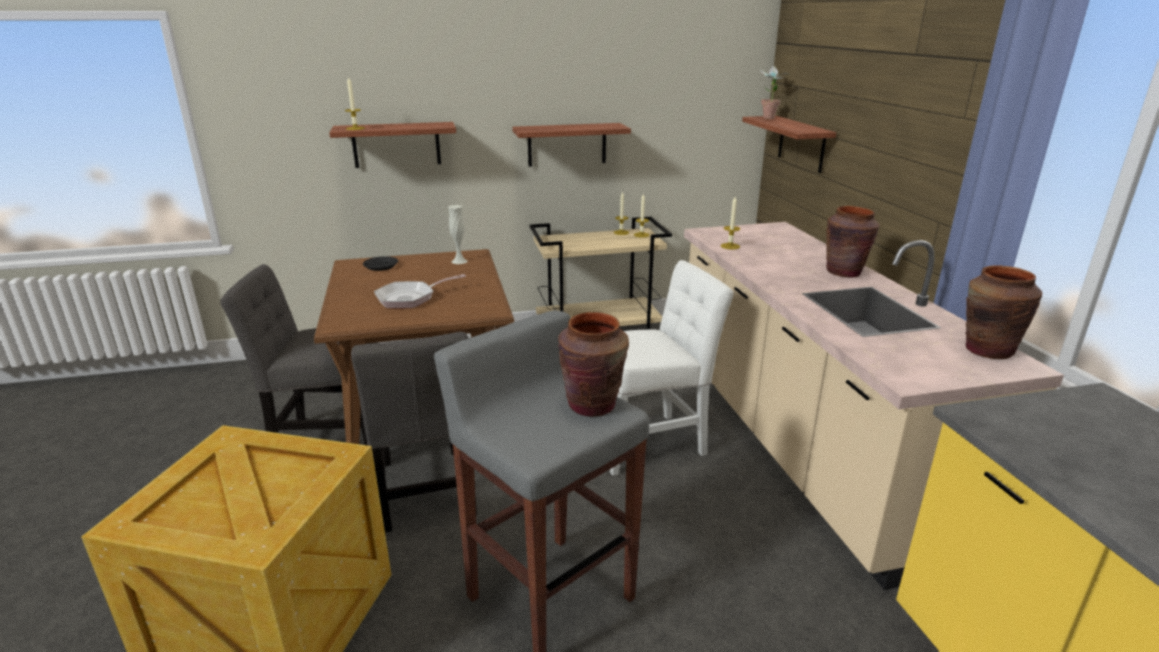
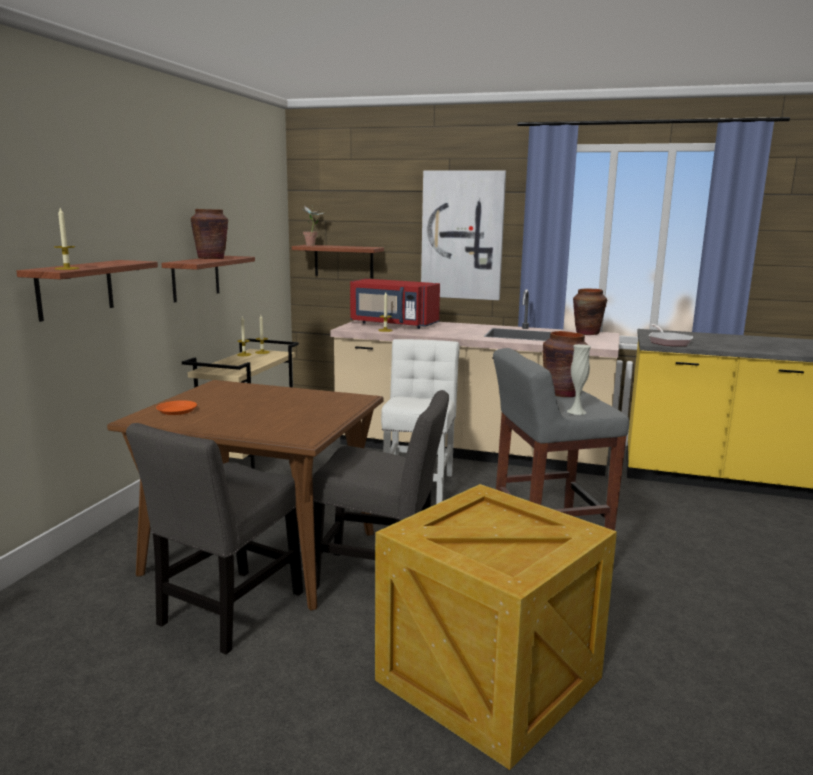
camera: 60 degrees left, 10 degrees down
(381, 266) = (177, 410): black plate -> orange plate
(410, 298) = (286, 412): frying pan -> frying pan (668, 342)
(459, 261) = (227, 389): white vase -> white vase (576, 411)
(771, 241) = (393, 324): none -> red microwave
(844, 272) = (465, 326): brown vase -> brown vase (211, 258)
(915, 130) = (462, 235): none -> picture

